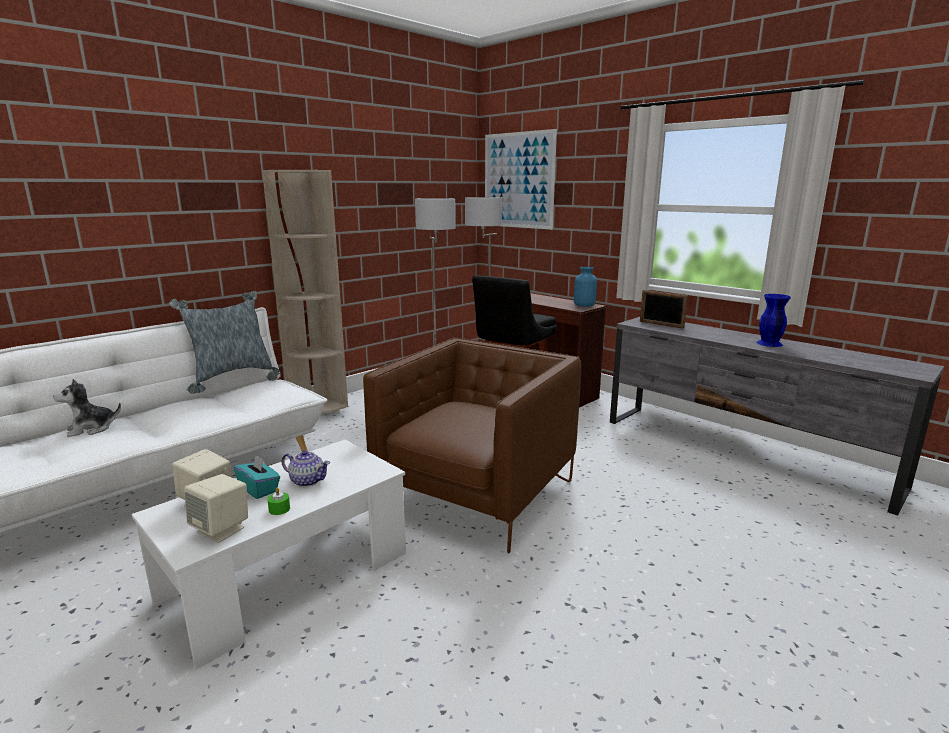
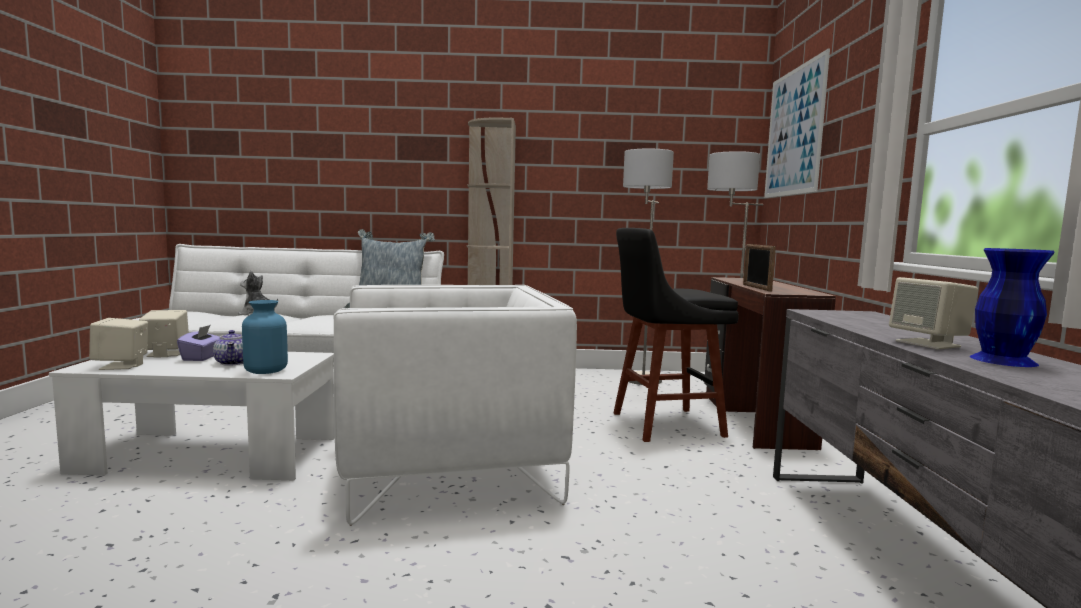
camera: 45 degrees right, 10 degrees down
(259, 489) = (202, 357): turquoise tissue box -> purple tissue box
(279, 509) = (171, 368): green candle -> none
(477, 494) = (449, 470): brown armchair -> white armchair
(584, 305) = (798, 292): blue vase -> blue vase (266, 371)
(661, 324) = (857, 318): picture frame -> picture frame (756, 288)
(730, 339) = (929, 344): none -> beige speaker

